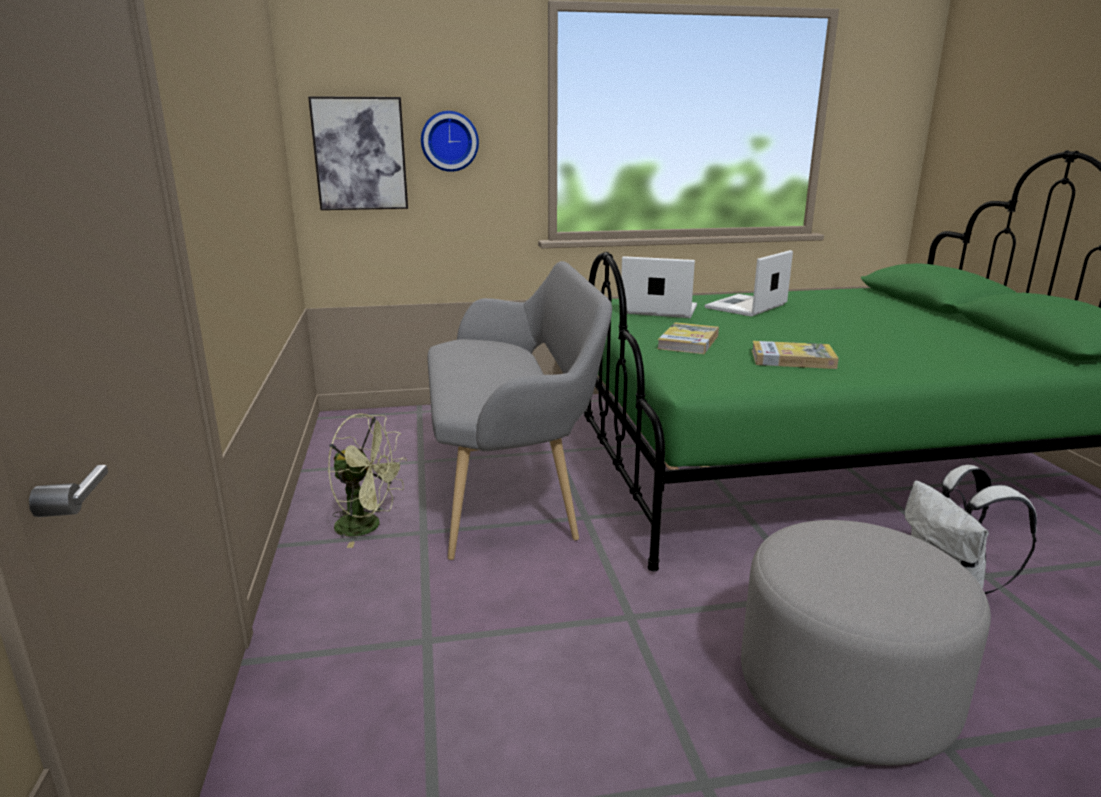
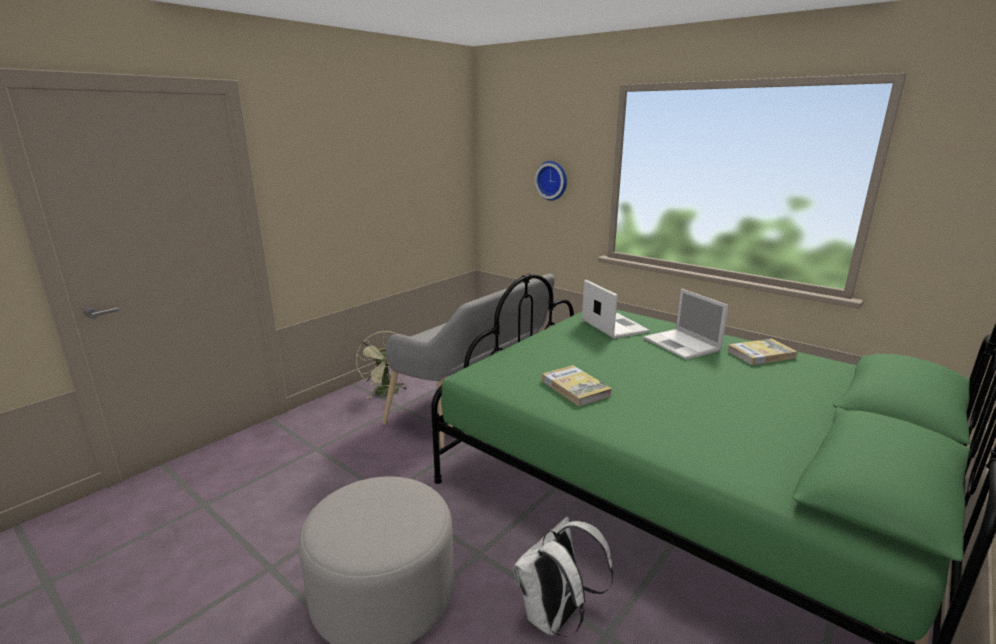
camera: 50 degrees right, 0 degrees up
(360, 154) = (506, 184): picture -> none
(688, 342) = (556, 352): book -> book (761, 354)
(745, 307) = (682, 345): laptop -> laptop turned 120 degrees counterclockwise

